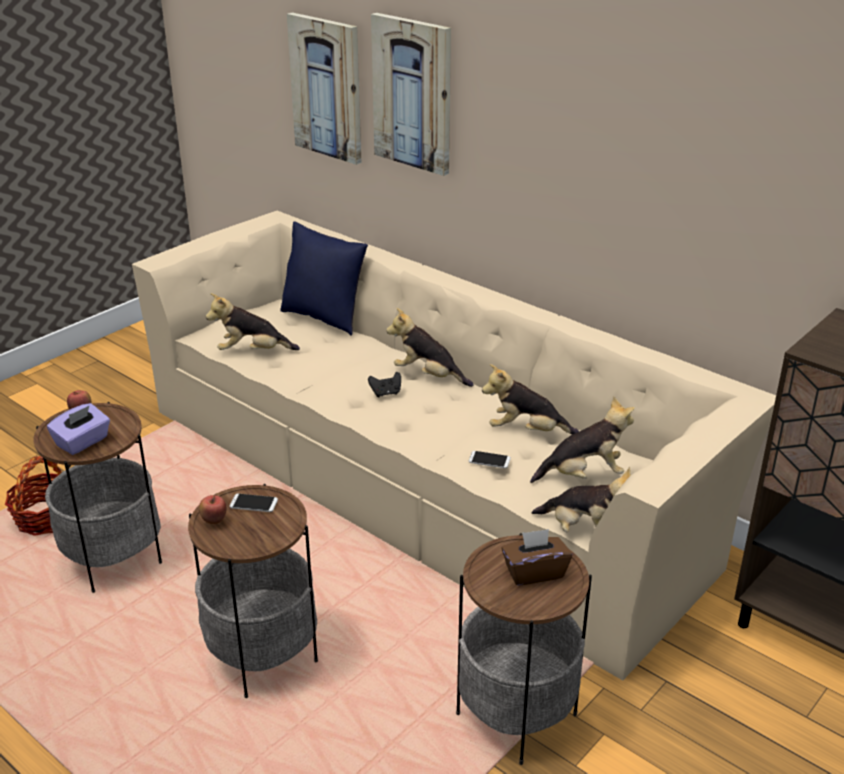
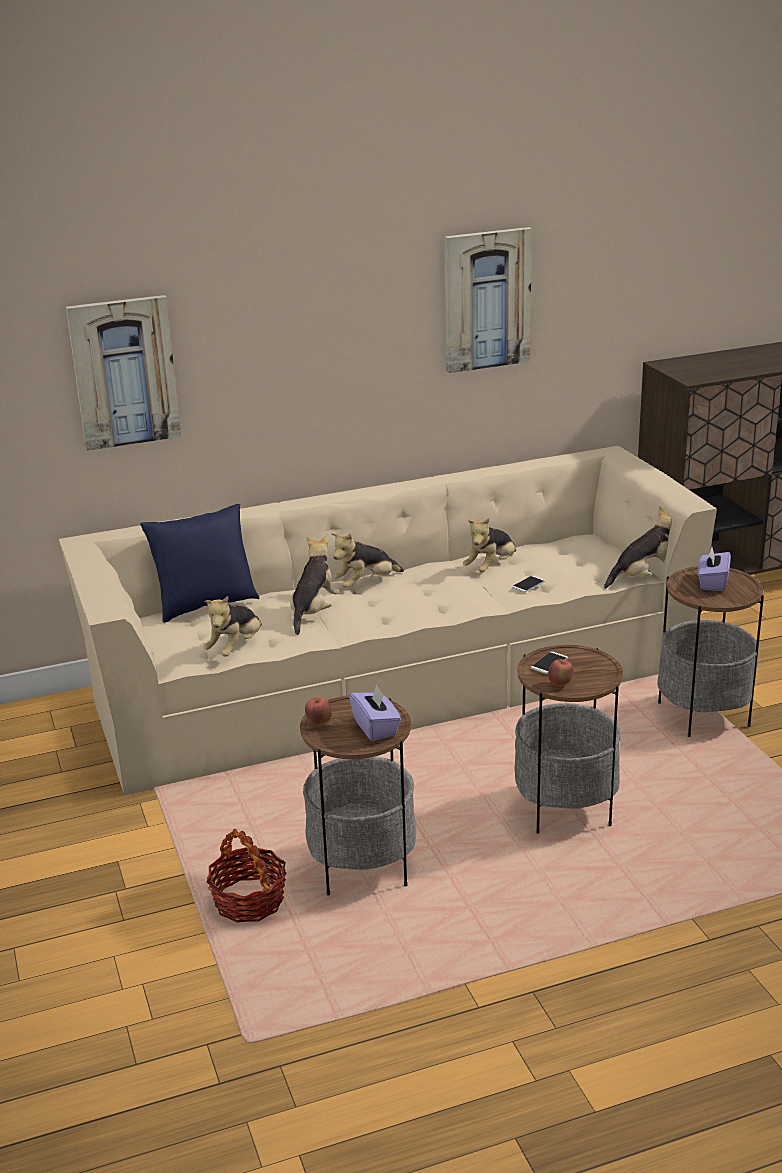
camera: 60 degrees left, 5 degrees down
(386, 393) = (388, 601): black game controller -> none
(413, 93) = (244, 339): picture -> picture (486, 300)
(534, 572) = (712, 582): brown tissue box -> purple tissue box
(583, 475) = (576, 558): plush toy -> plush toy (313, 612)

